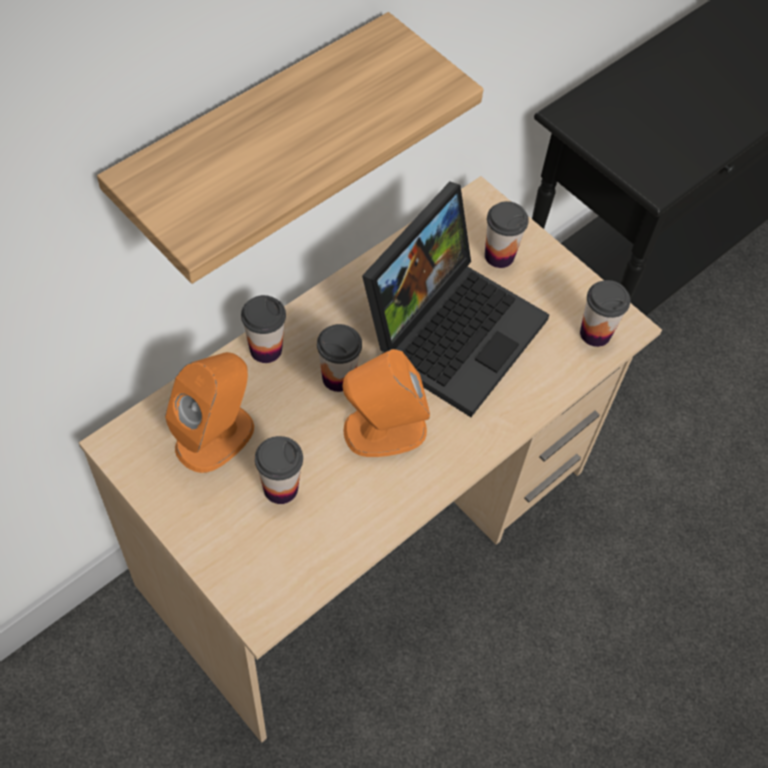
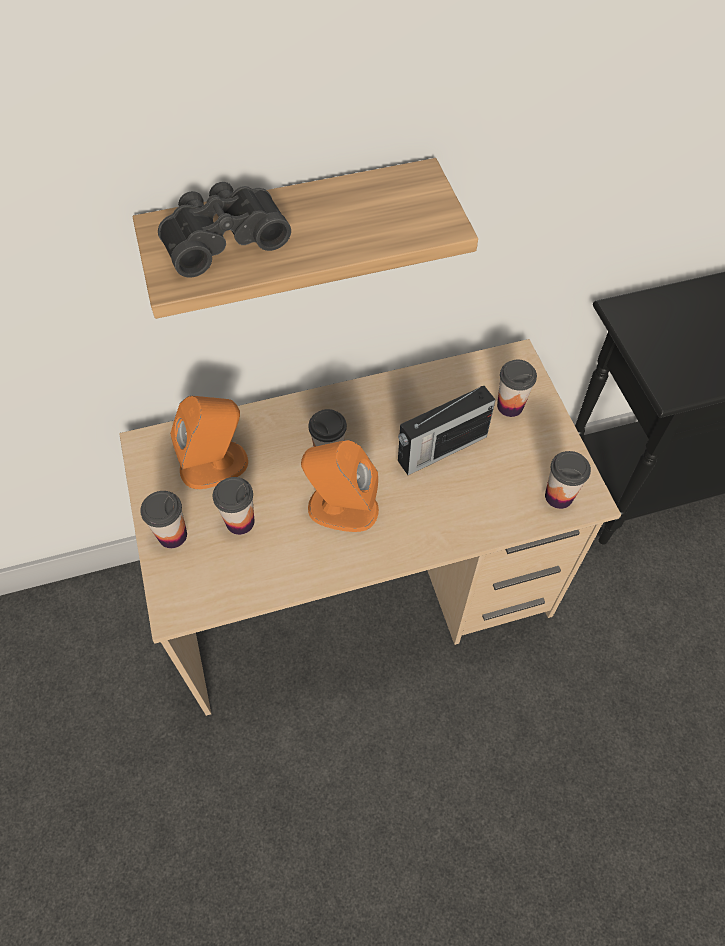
camera: 30 degrees right, 0 degrees up
(219, 169) = (222, 238): none -> black binoculars
(266, 349) = (287, 414): cup -> cup (172, 535)
(452, 328) = (440, 449): laptop -> radio

